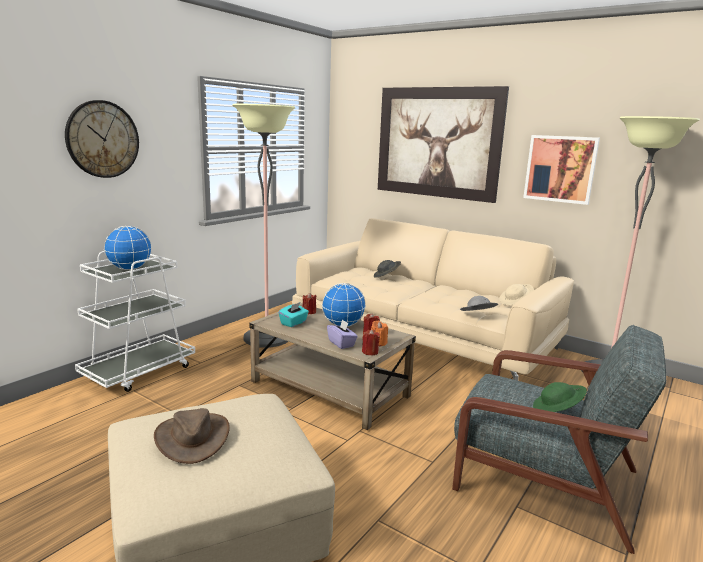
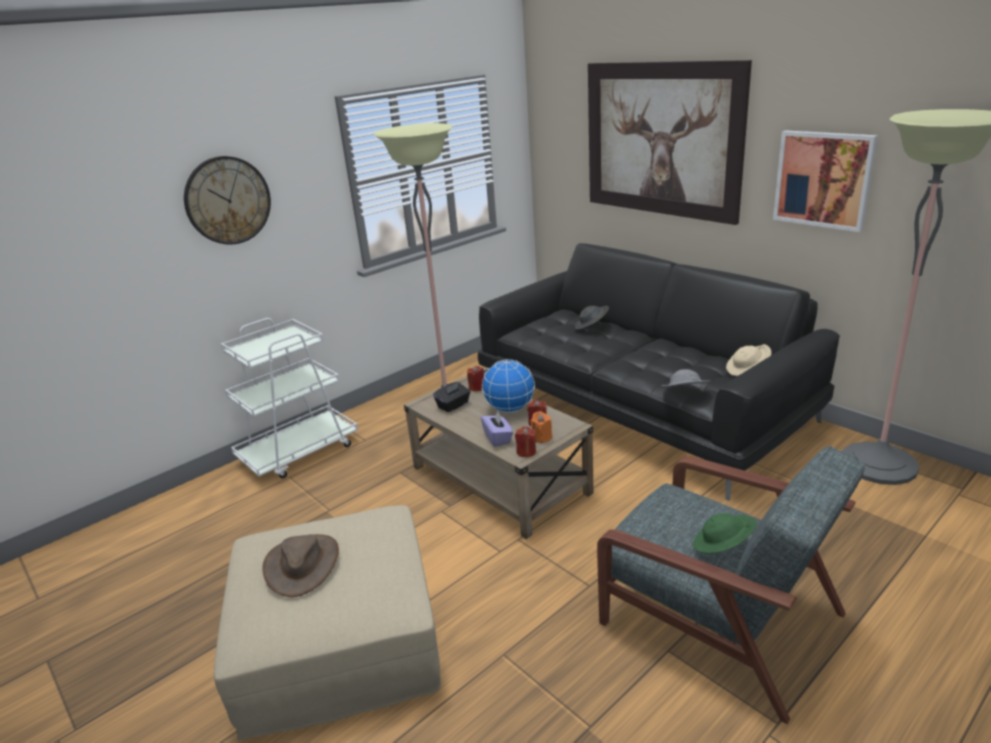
camera: 15 degrees right, 10 degrees up
(129, 269) = (272, 346): globe -> none
(294, 323) = (453, 405): turquoise tissue box -> black tissue box
(423, 339) = (640, 405): beige sofa -> black sofa

